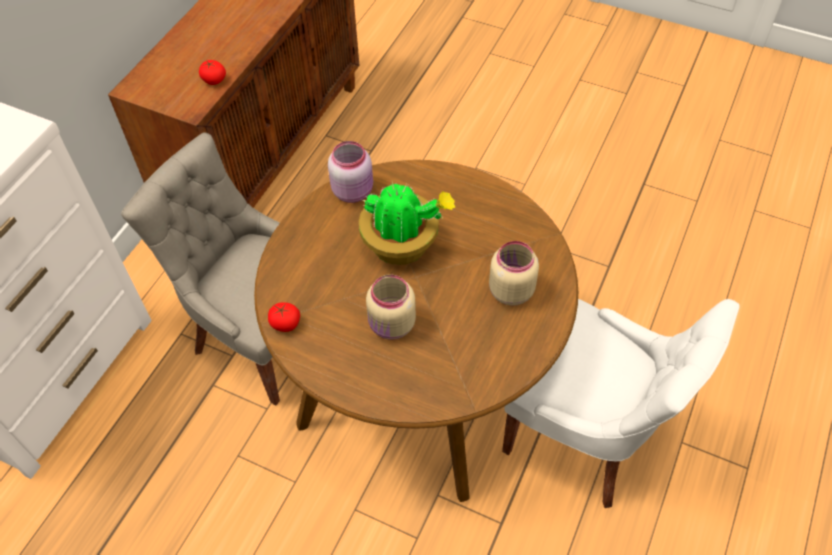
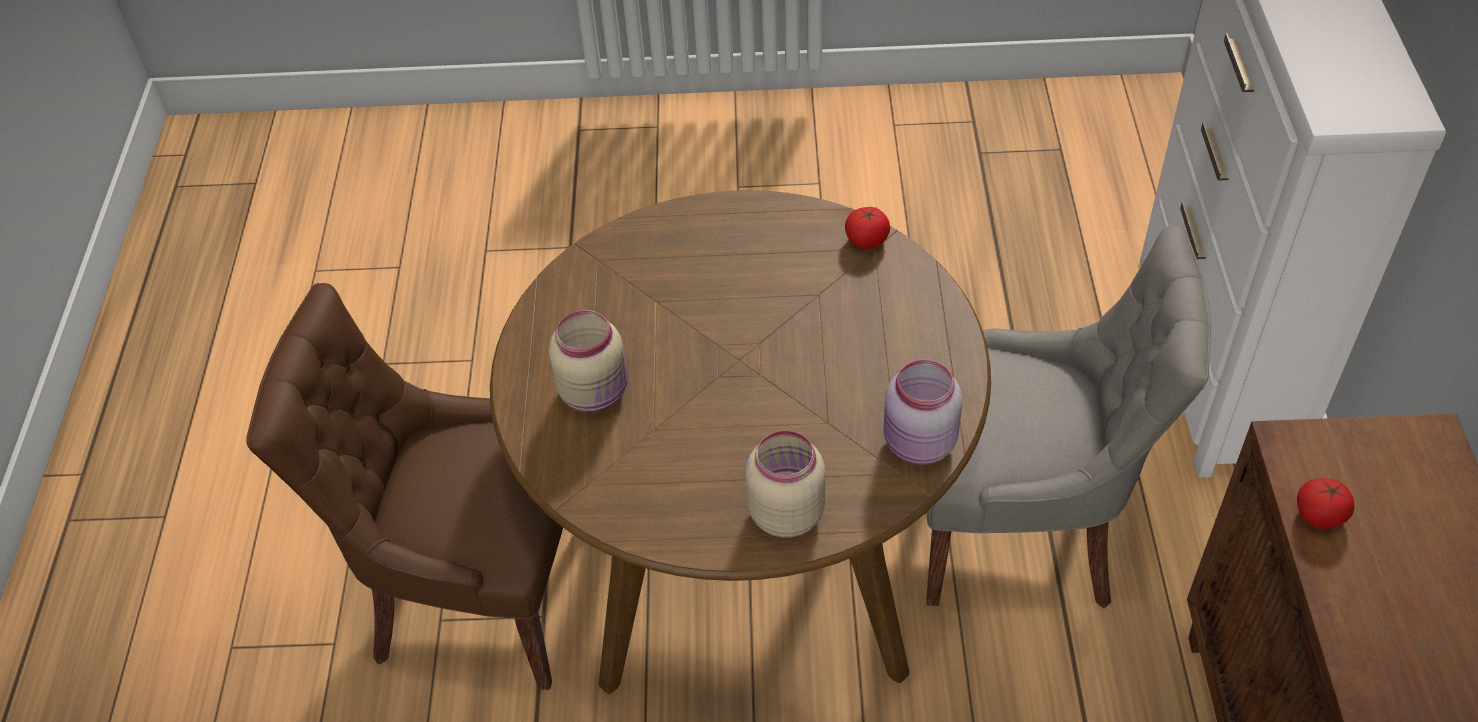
camera: 155 degrees right, 5 degrees down
(392, 326) = (731, 289): beige jar -> beige jar (785, 512)
(403, 246) = (784, 393): potted plant -> none
(586, 435) = (477, 593): white chair -> brown chair

